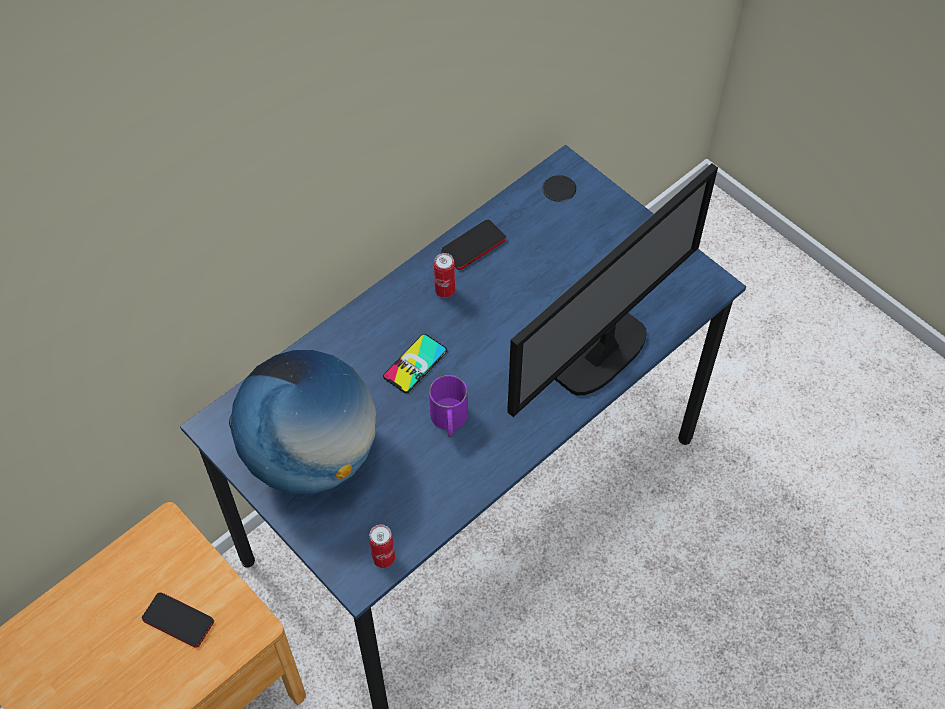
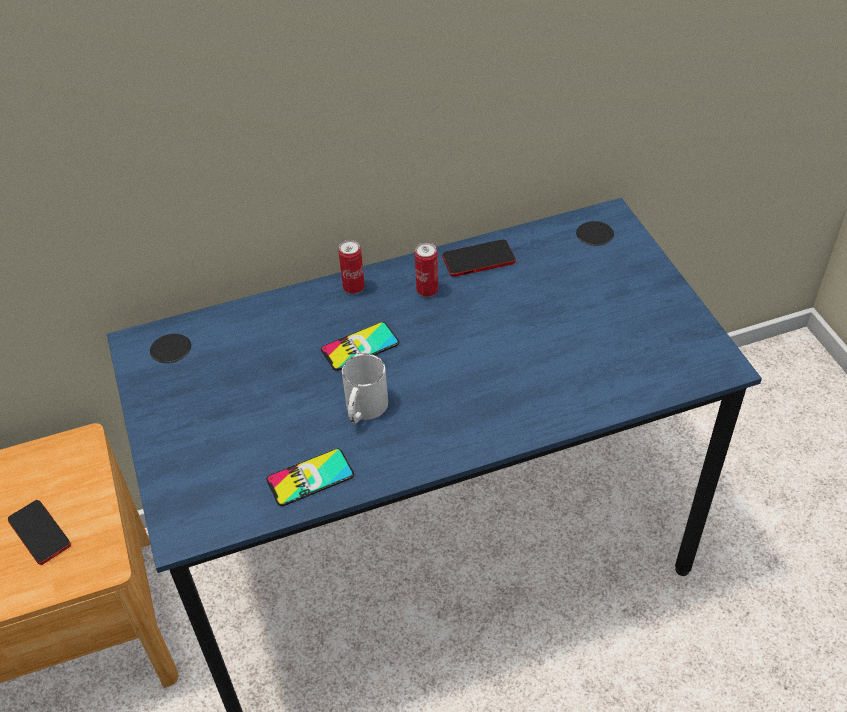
camera: 25 degrees right, 10 degrees down
(311, 455) = (209, 398): globe -> none
(383, 558) = (219, 520): can -> can (353, 288)
(438, 496) = (310, 478): none -> phone
(449, 421) = (363, 410): purple mug -> white mug
(601, 355) = (560, 397): monitor -> none

